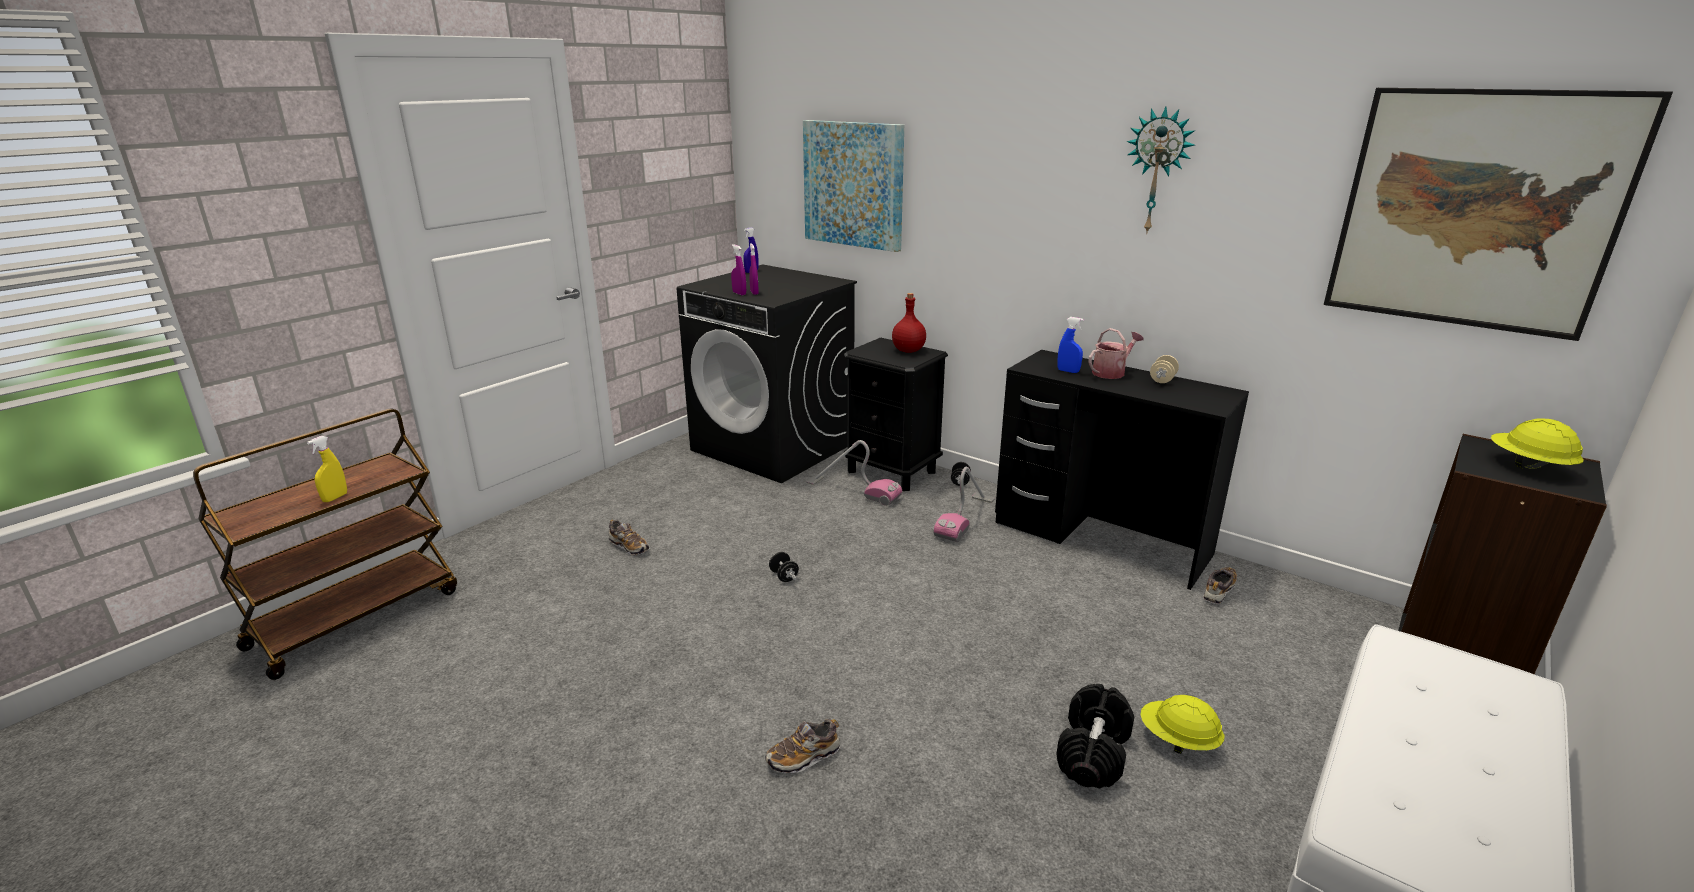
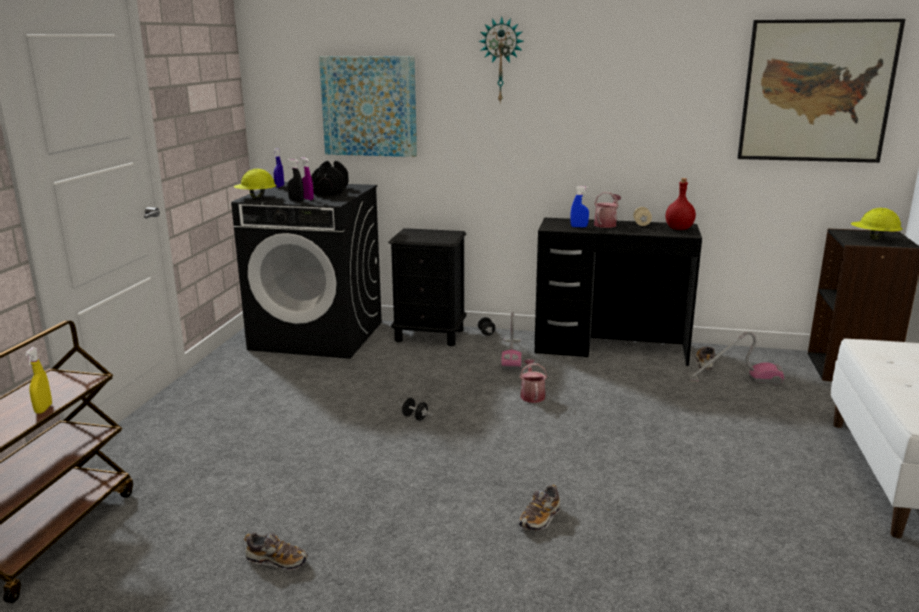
camera: 25 degrees left, 5 degrees down
(629, 546) = (264, 426): shoe -> shoe (277, 561)
(739, 293) = (296, 200): purple spray bottle -> black spray bottle
(853, 490) = (412, 353): vacuum cleaner -> vacuum cleaner (734, 379)
(908, 351) = (436, 233): red bottle -> red bottle (679, 229)
(941, 581) = (532, 395): none -> watering can
(1093, 753) = (712, 464): black dumbbell -> black dumbbell (330, 191)
(1157, 171) = (619, 80): wall clock -> wall clock (501, 60)
(1178, 741) = (751, 445): yellow hard hat -> yellow hard hat (256, 197)

